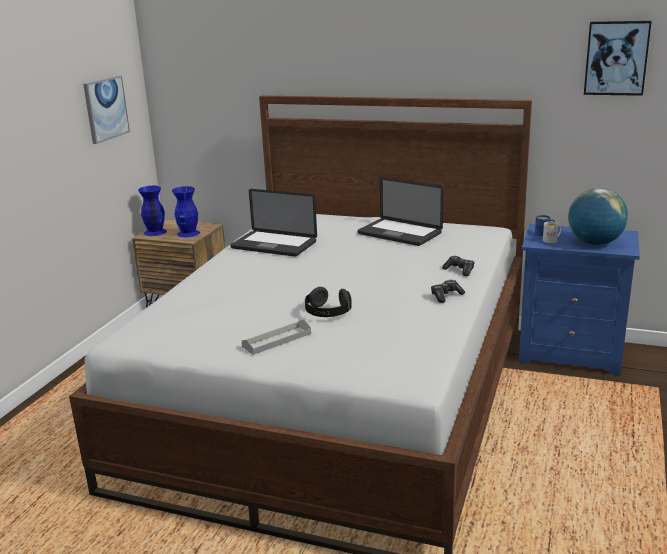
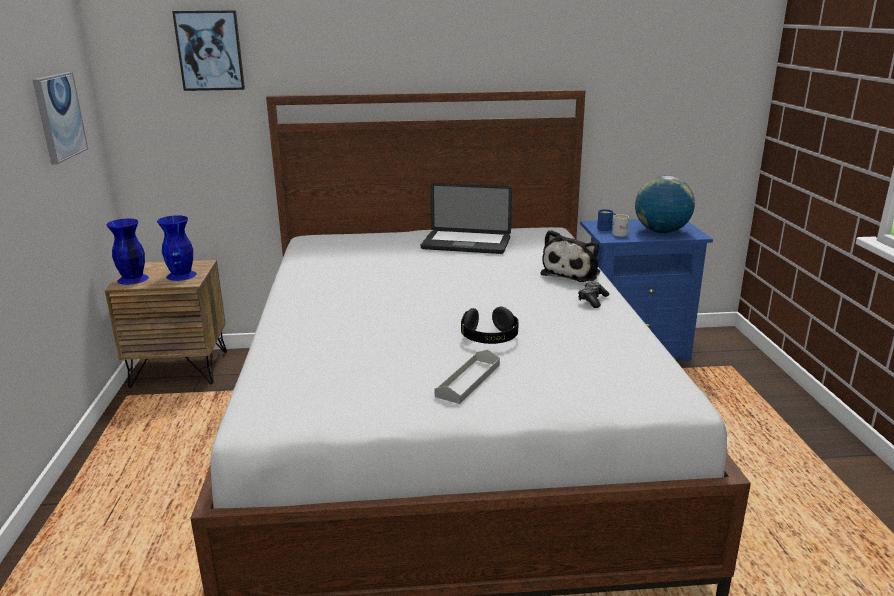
camera: 25 degrees left, 0 degrees up
(274, 245) = (337, 272): laptop -> none
(459, 270) = (572, 273): game controller -> plush toy
(616, 58) = (662, 44): picture -> picture (210, 50)

